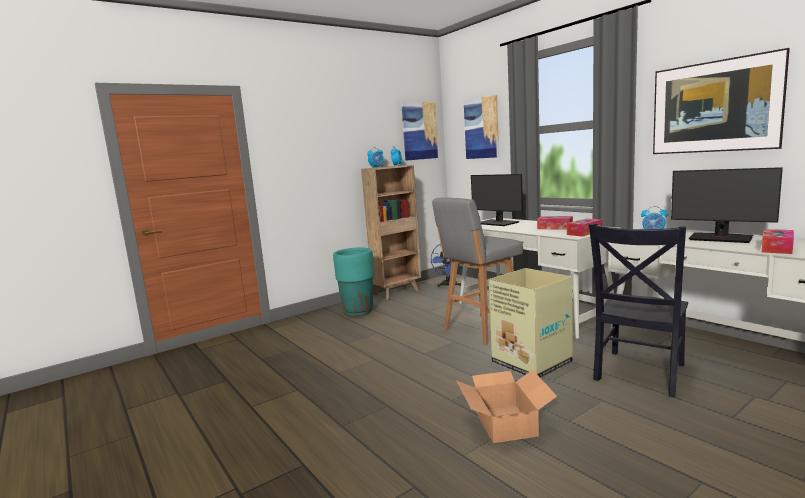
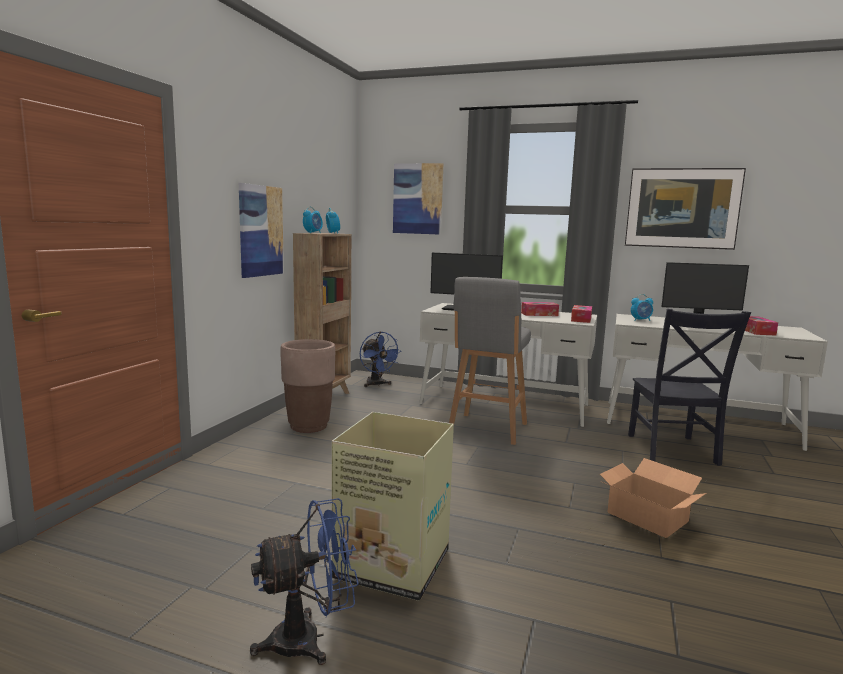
camera: 35 degrees left, 0 degrees up
(184, 434) = (309, 639): none -> blue fan
(358, 312) = (308, 426): turquoise planter -> brown planter
(419, 131) = (340, 192): picture -> picture (261, 231)
(530, 362) = (579, 455): cardboard box -> cardboard box (390, 564)

